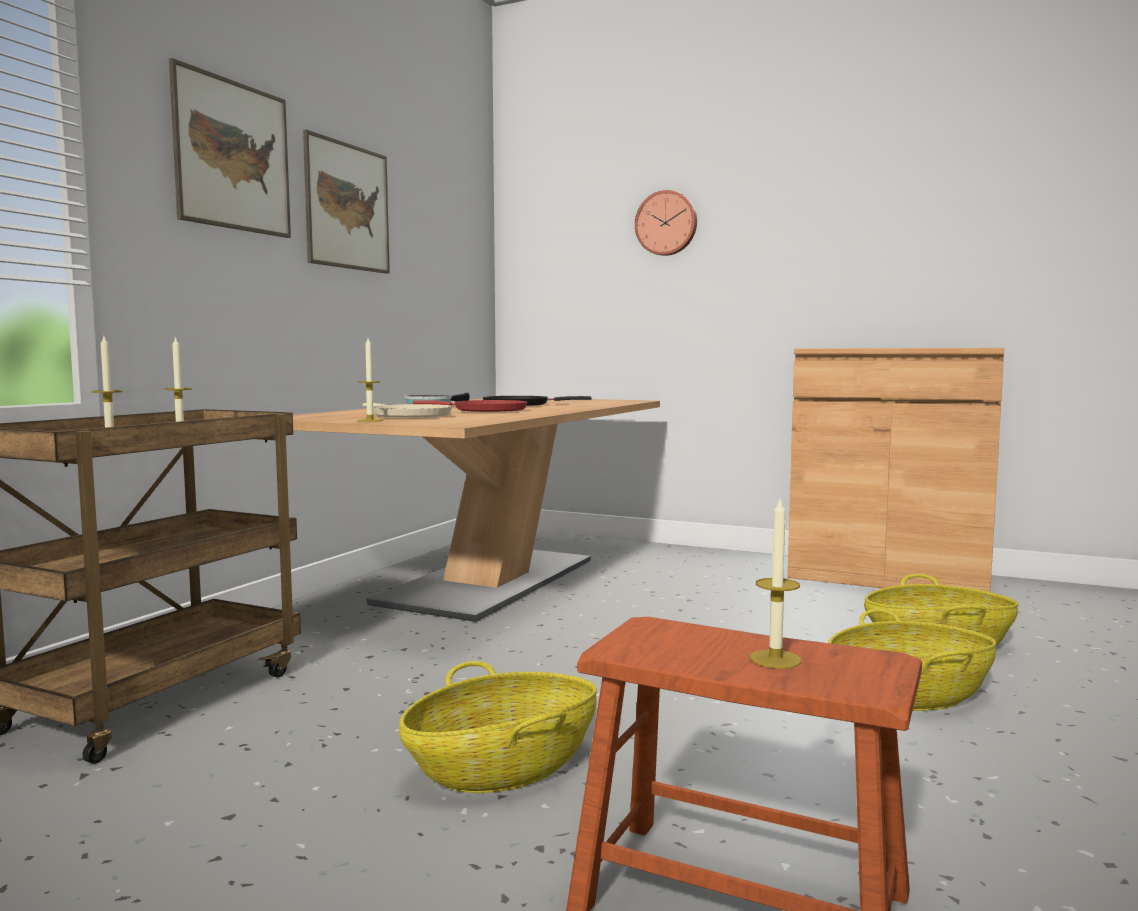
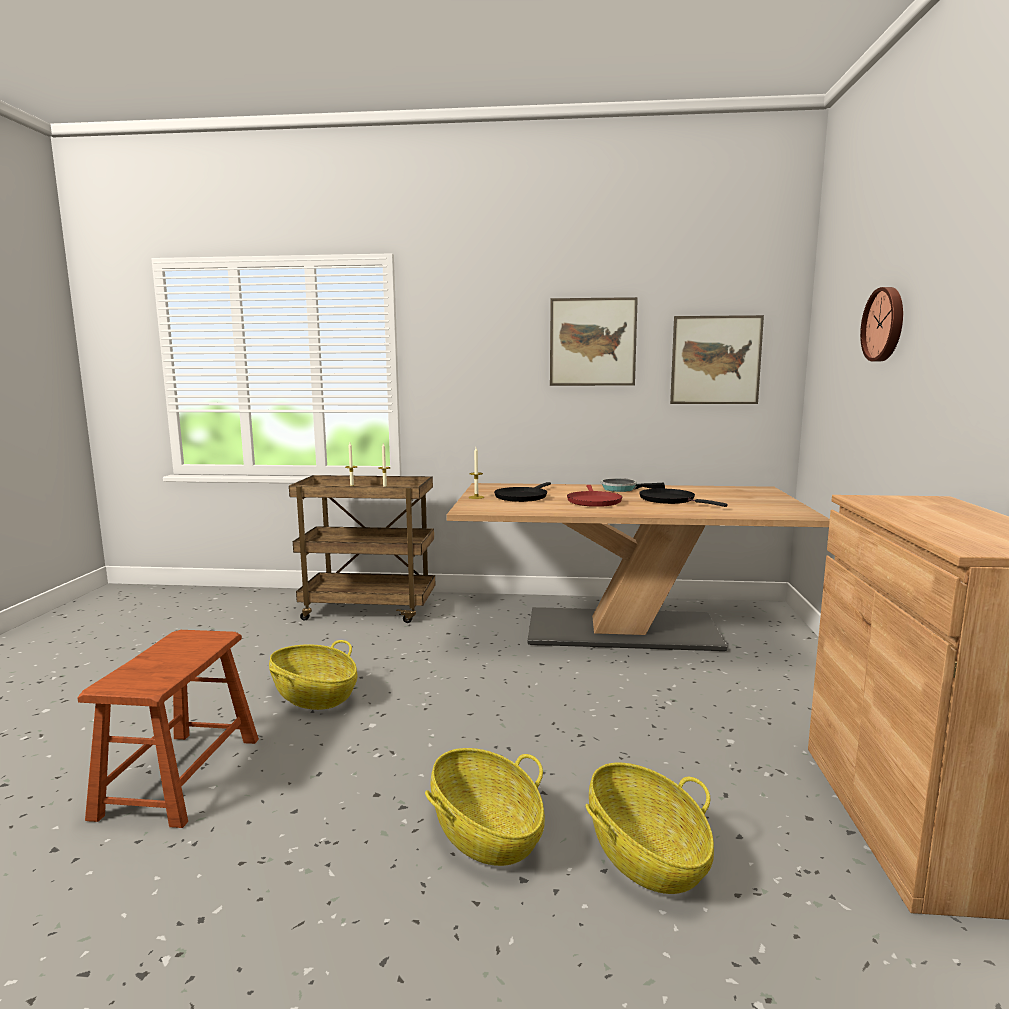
camera: 70 degrees right, 5 degrees up
(233, 155) = (490, 328): picture -> picture (715, 360)
(408, 416) = (522, 497): beige frying pan -> black frying pan
(775, 659) = (159, 665): candle -> none

